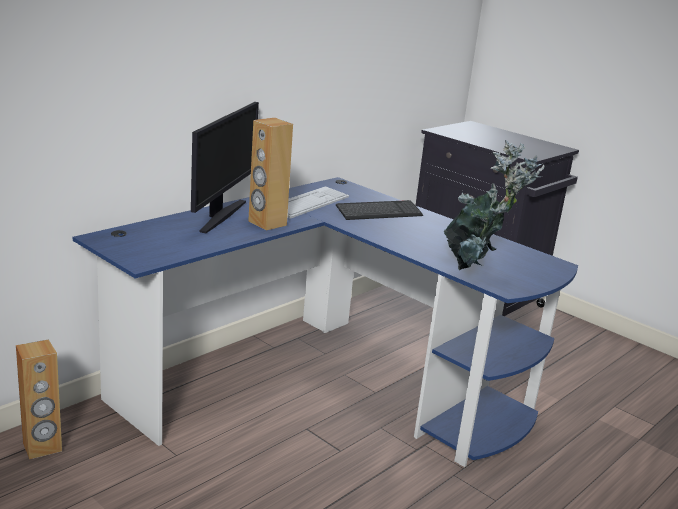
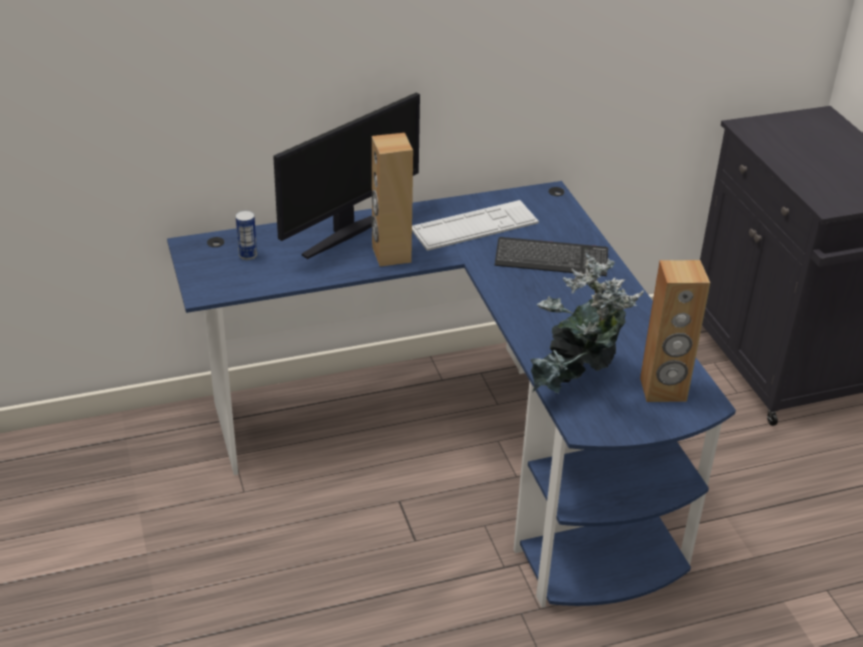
camera: 30 degrees right, 15 degrees up
(42, 447) = (128, 444): brown speaker -> brown speaker (663, 390)
(155, 237) = (248, 255): none -> can

